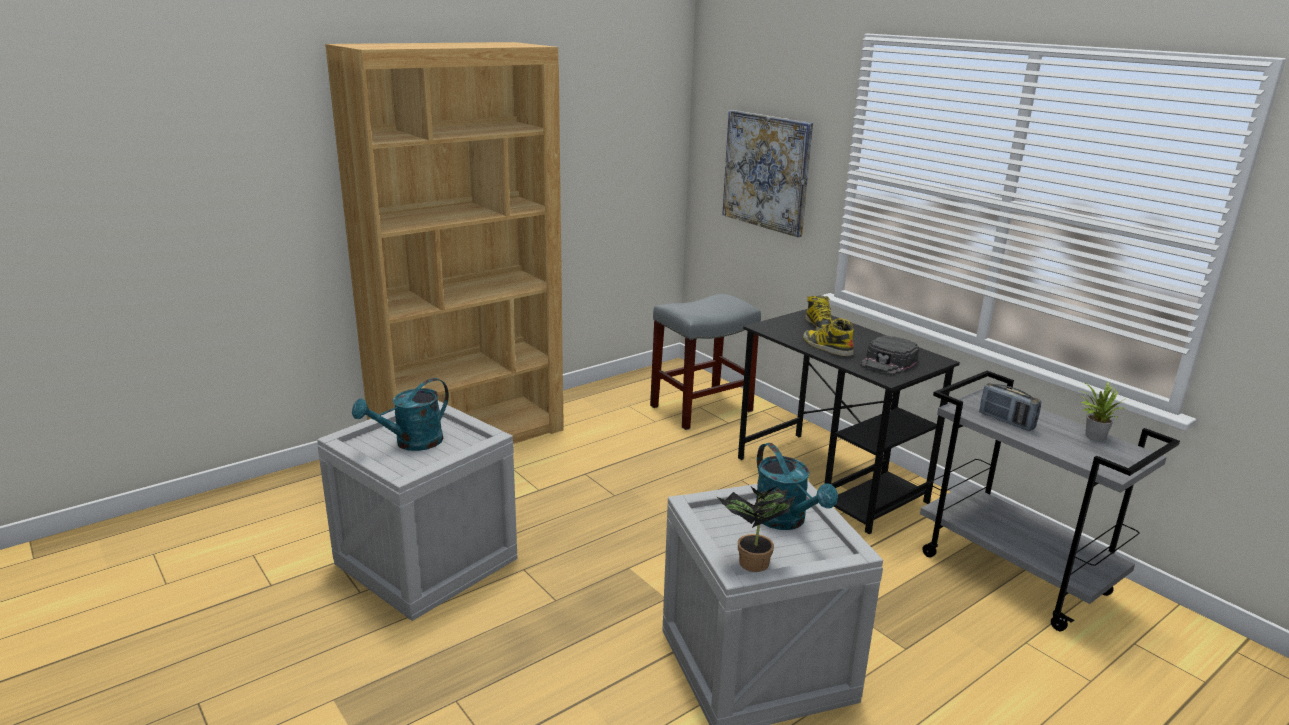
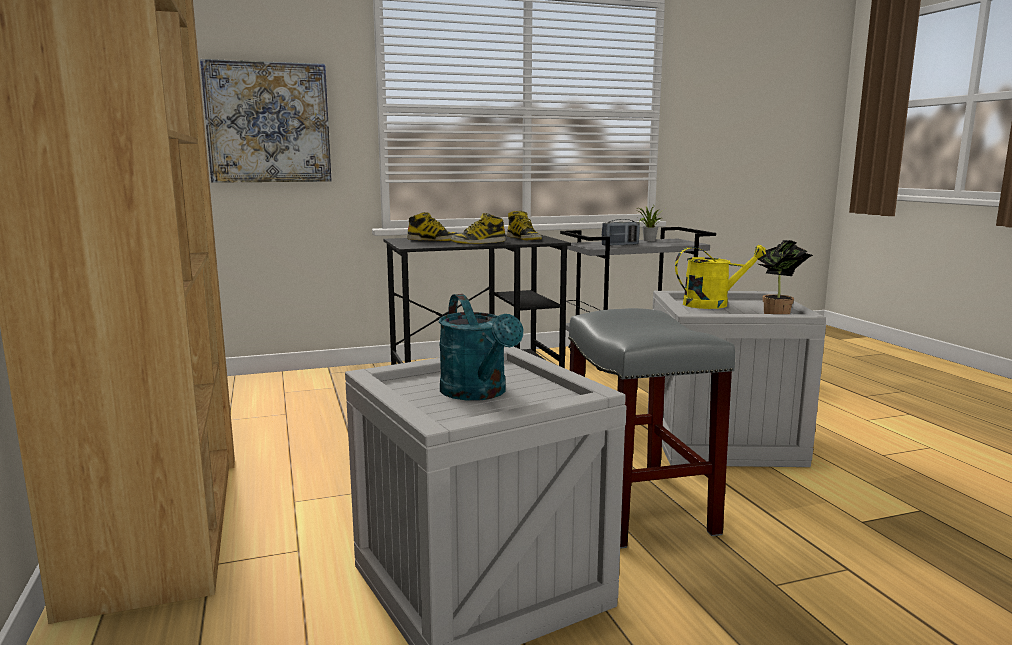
camera: 70 degrees left, 10 degrees down
(701, 409) = (290, 392): grey stool -> grey stool (639, 507)
(786, 521) = (713, 304): turquoise watering can -> yellow watering can
(888, 362) = (524, 239): black cap -> boot

